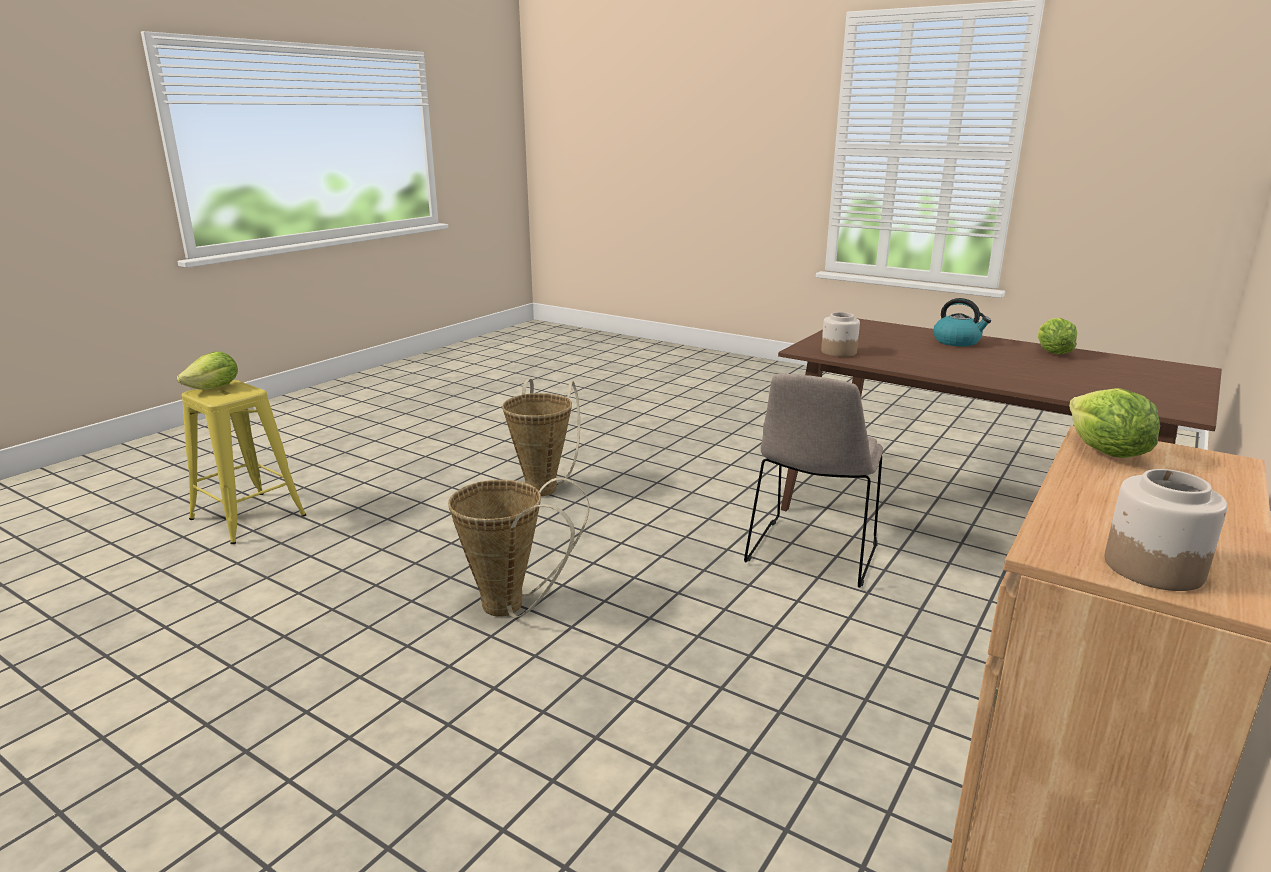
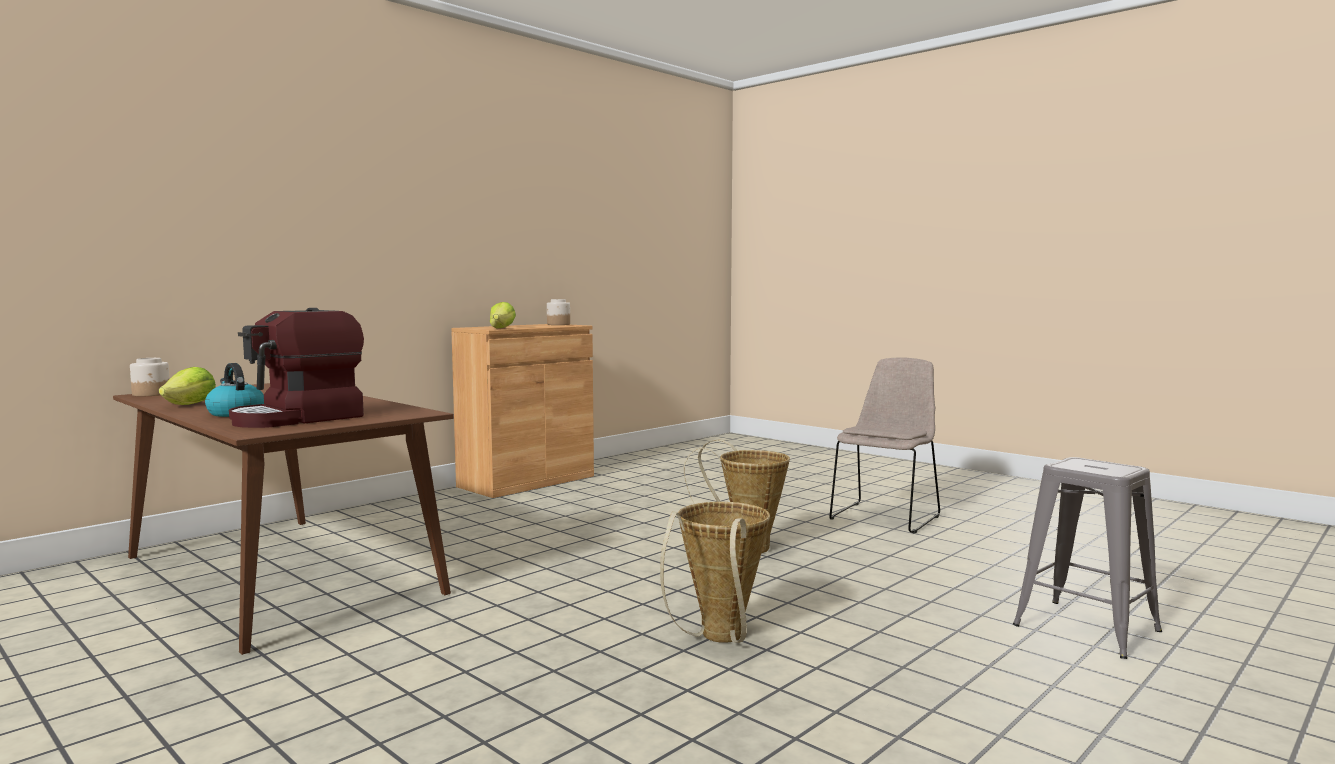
camera: 170 degrees left, 15 degrees down
(214, 388) = (1117, 468): lettuce -> none
(248, 517) = (1086, 628): yellow stool -> grey stool
(811, 555) = (477, 560): beige chair -> beige chair (886, 516)
(838, 352) = (394, 411): jar -> jar (151, 394)
(880, 337) = (299, 419): none -> coffee machine

